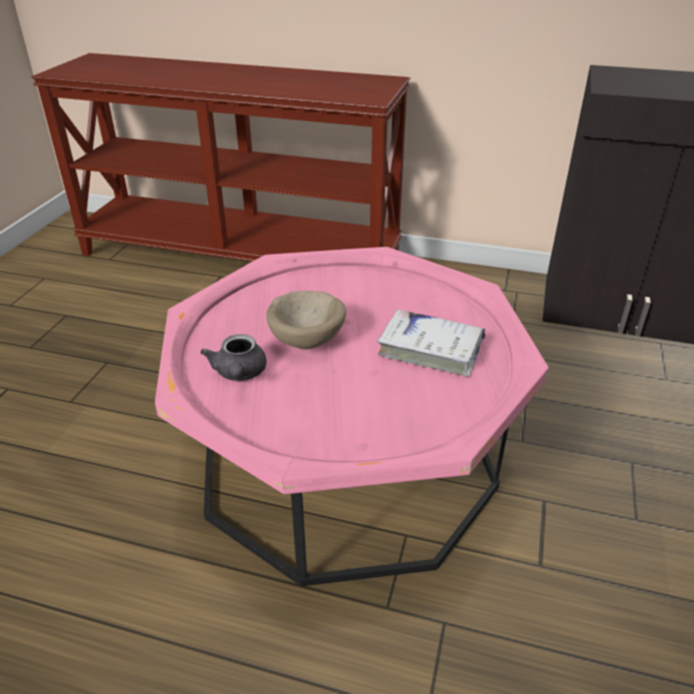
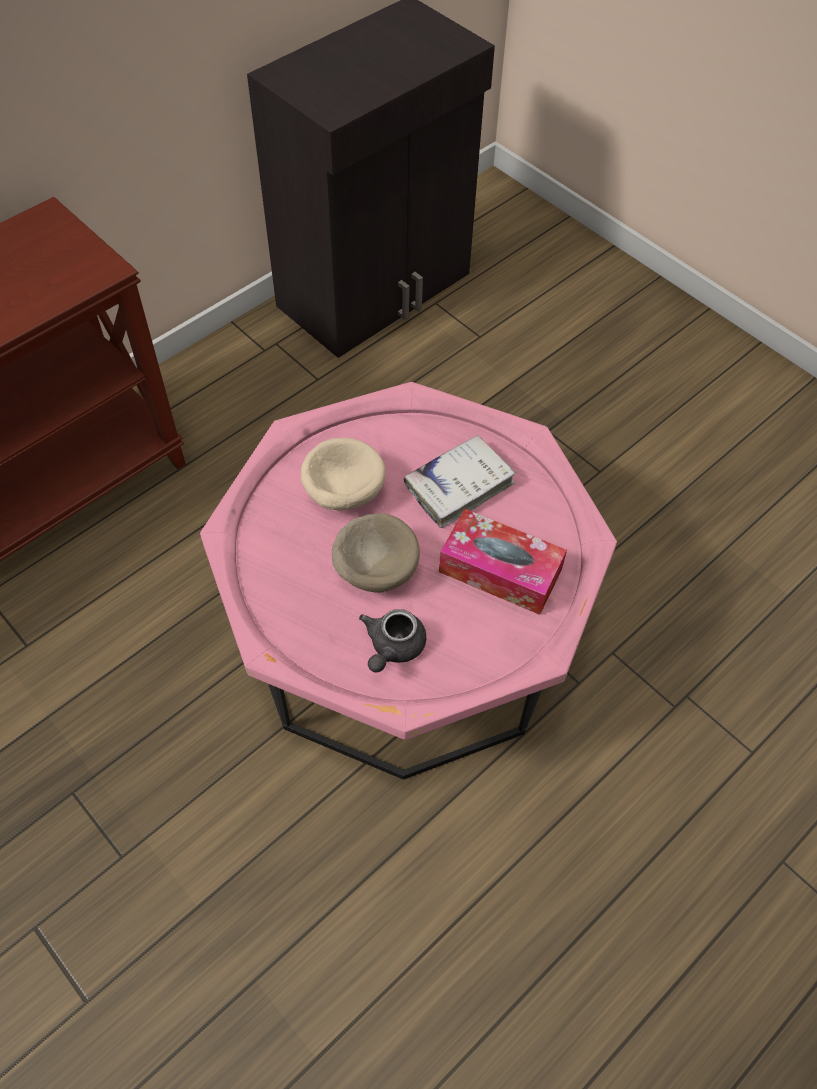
camera: 60 degrees left, 20 degrees up
(239, 374) = (392, 648): grey teapot -> grey teapot turned 90 degrees clockwise
(363, 299) = (342, 491): none -> beige bowl
(367, 404) = (500, 571): none -> tissue box

